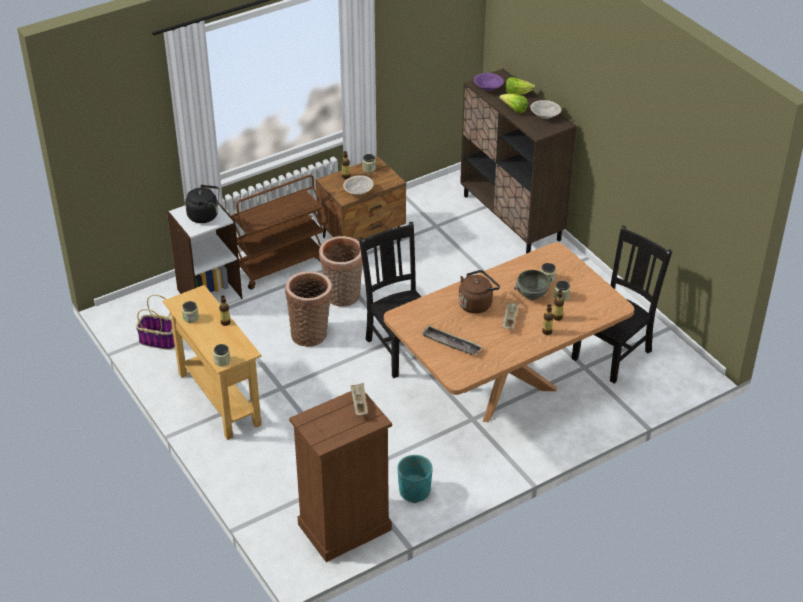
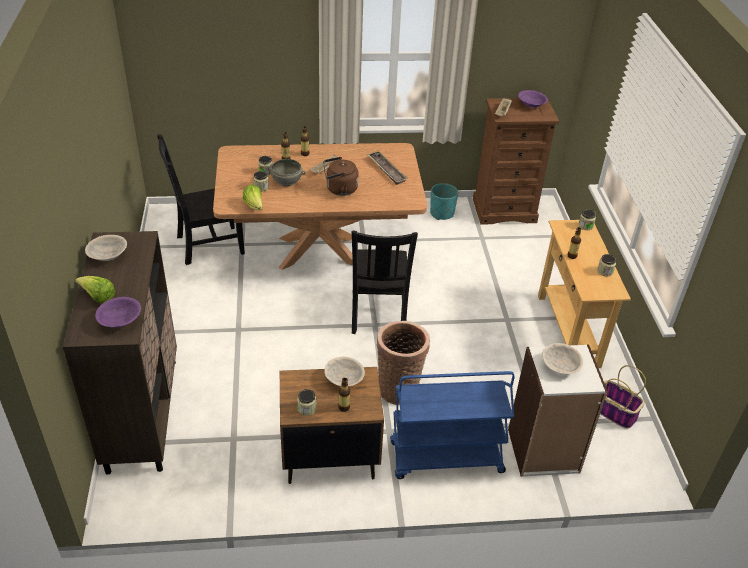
camera: 155 degrees left, 0 degrees up
(205, 216) = (560, 366): black kettle -> beige bowl
(280, 265) = (445, 458): brown cart -> blue cart
(311, 333) = (453, 360): basket -> none
(333, 432) = (531, 105): none -> purple bowl
(514, 109) = (130, 276): lettuce -> lettuce (254, 206)

